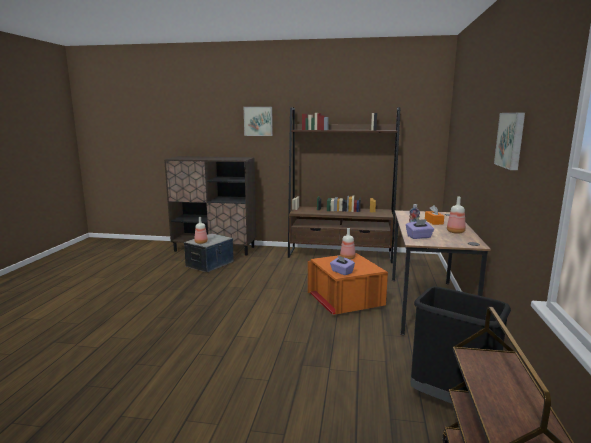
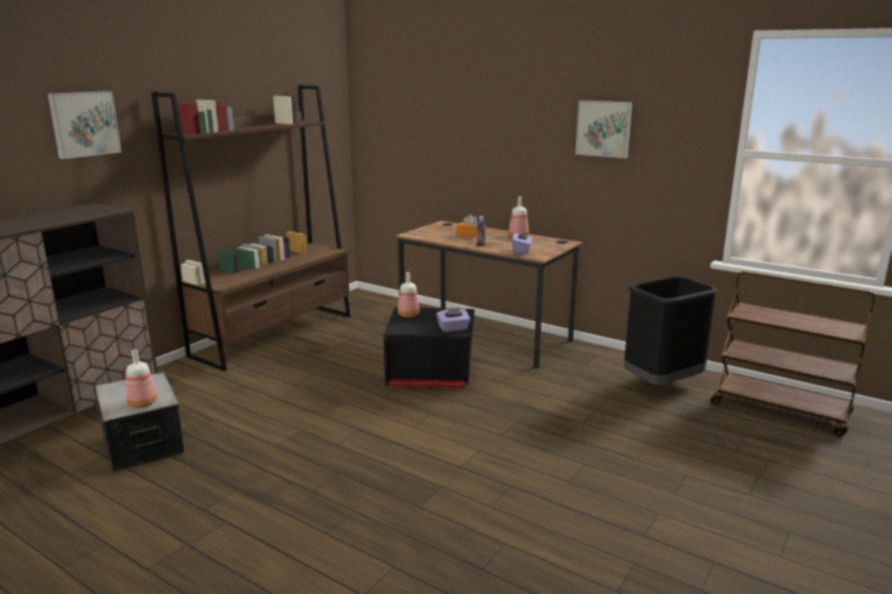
camera: 65 degrees left, 5 degrees up
(344, 301) = (430, 373): orange storage box -> black storage box

